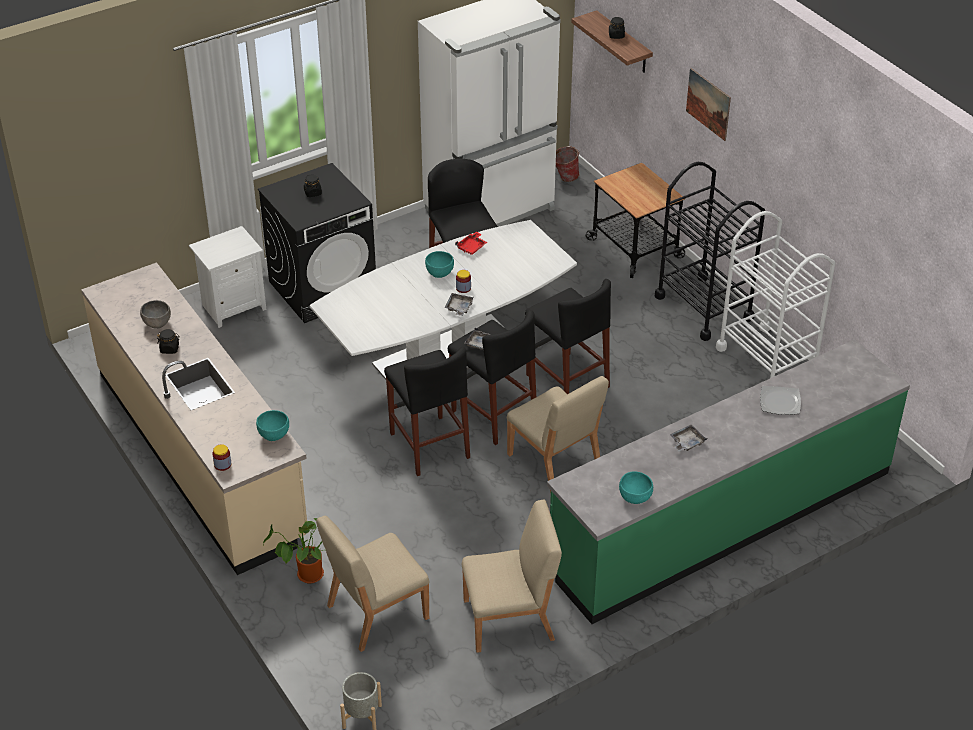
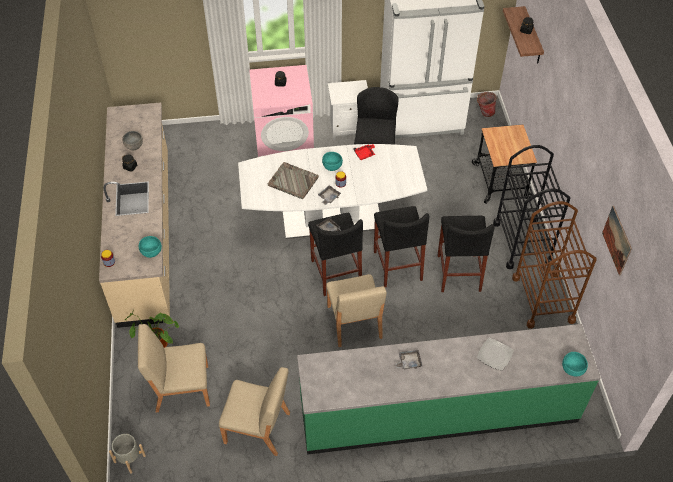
camera: 25 degrees right, 10 degrees up
(233, 307) = (224, 138): white nightstand -> white nightstand (348, 128)
(323, 288) = (284, 143): black washing machine -> pink washing machine
(398, 304) = (292, 181): none -> grey tray
(429, 445) = (283, 280): black stool -> black stool (458, 273)
(634, 498) = (346, 392): turquoise bowl -> turquoise bowl (572, 369)
(708, 104) = (562, 105): picture -> picture (617, 240)
(767, 360) = (543, 299): white cart -> brown cart

